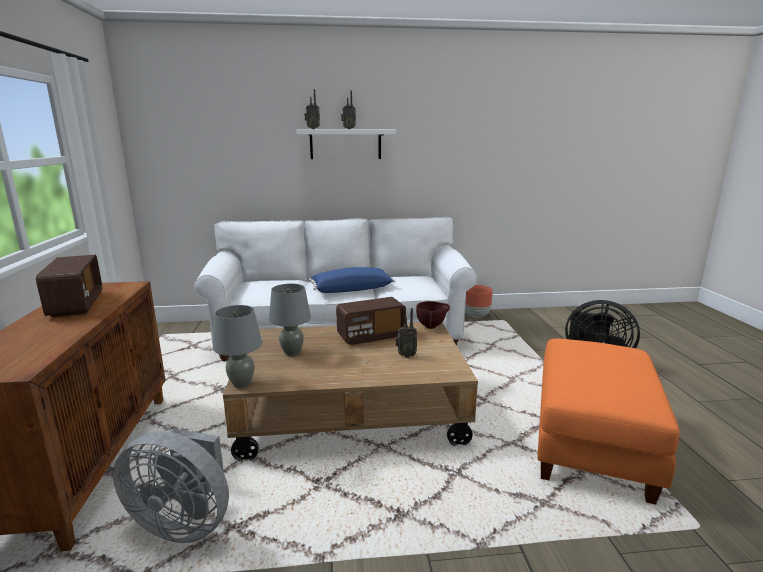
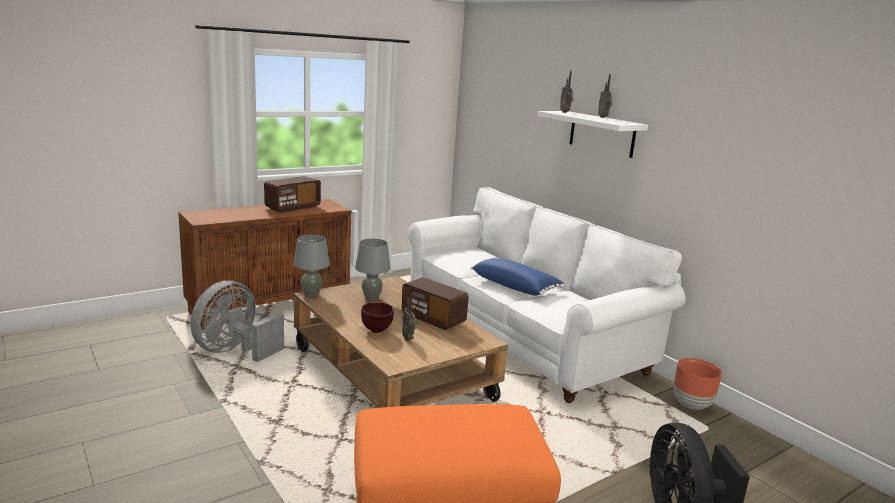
camera: 60 degrees right, 0 degrees up
(185, 522) = (234, 351): grey fan -> grey fan turned 45 degrees clockwise
(432, 326) = (487, 341): brown bowl -> brown bowl (377, 331)

